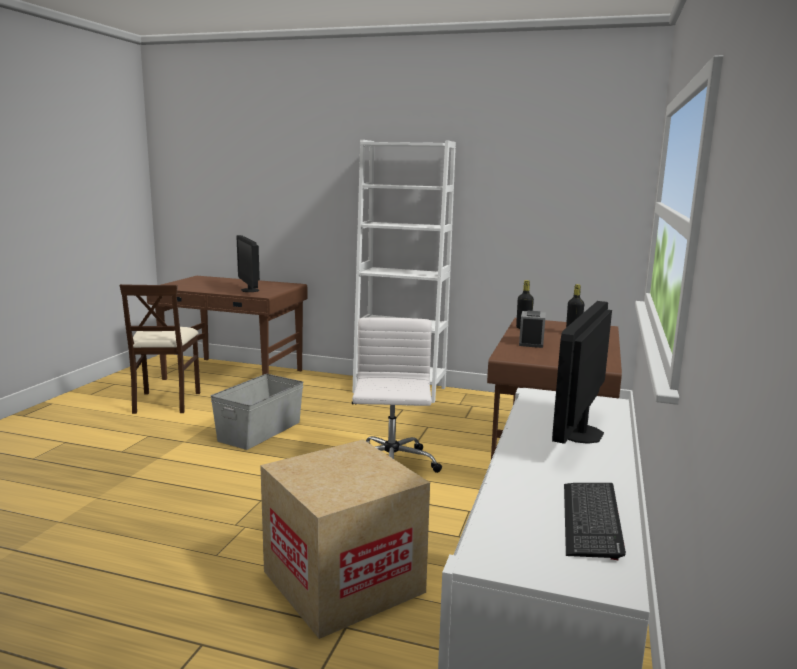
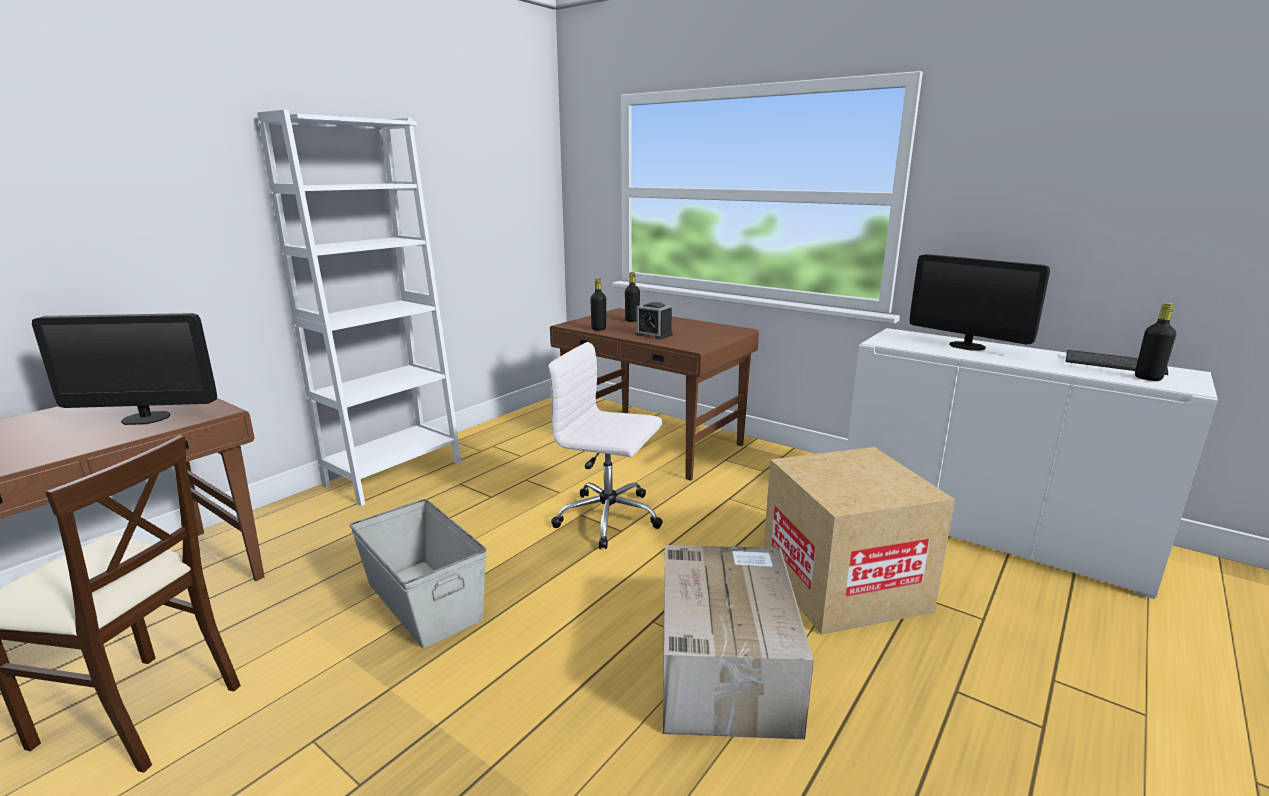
camera: 70 degrees left, 5 degrees up
(218, 532) = (724, 664): none -> cardboard box
(524, 533) = (1148, 378): none -> black bottle

